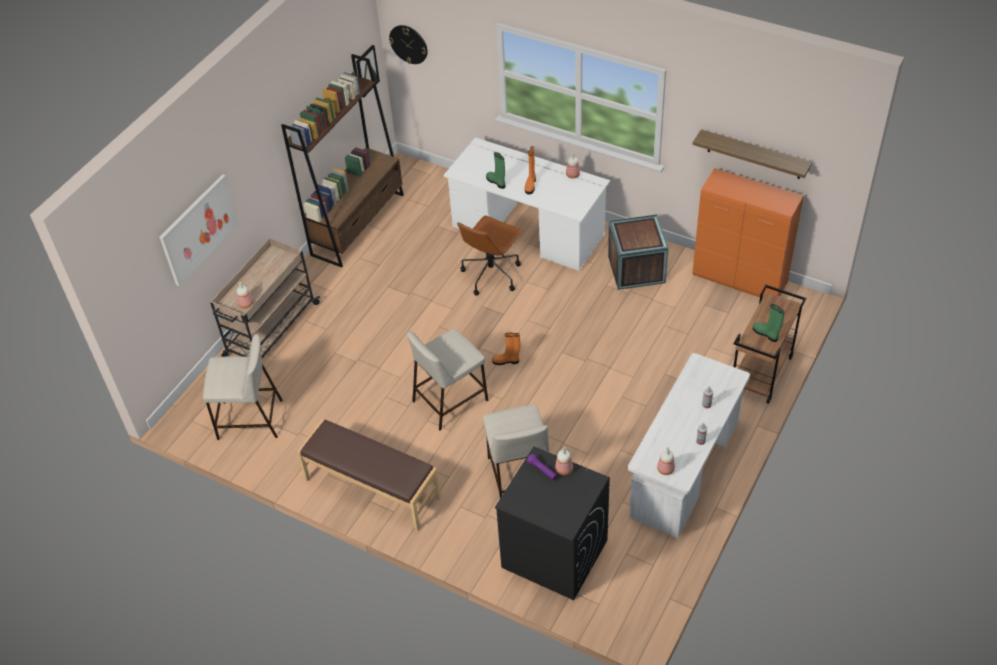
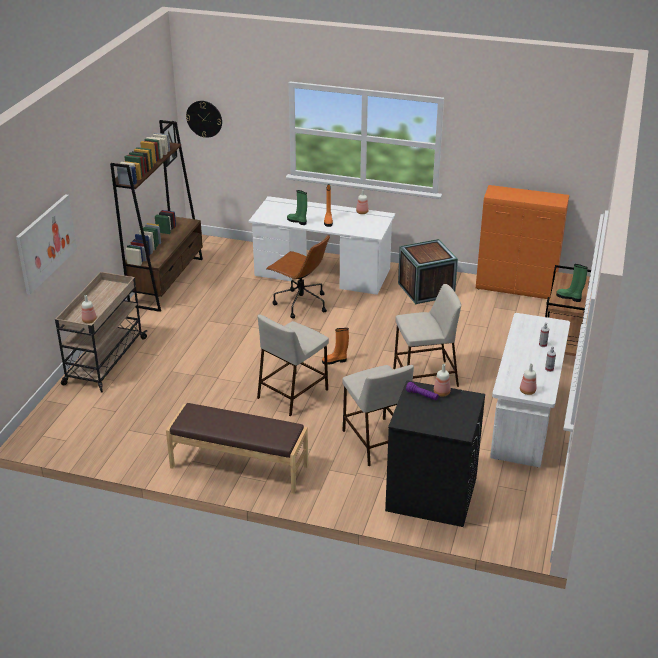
camera: 15 degrees left, 15 degrees down
(249, 420) = (100, 428): beige stool -> beige stool (424, 377)
(491, 274) = (300, 304): brown office chair -> brown office chair turned 75 degrees counterclockwise
(754, 155) = (524, 165): shelf -> none

